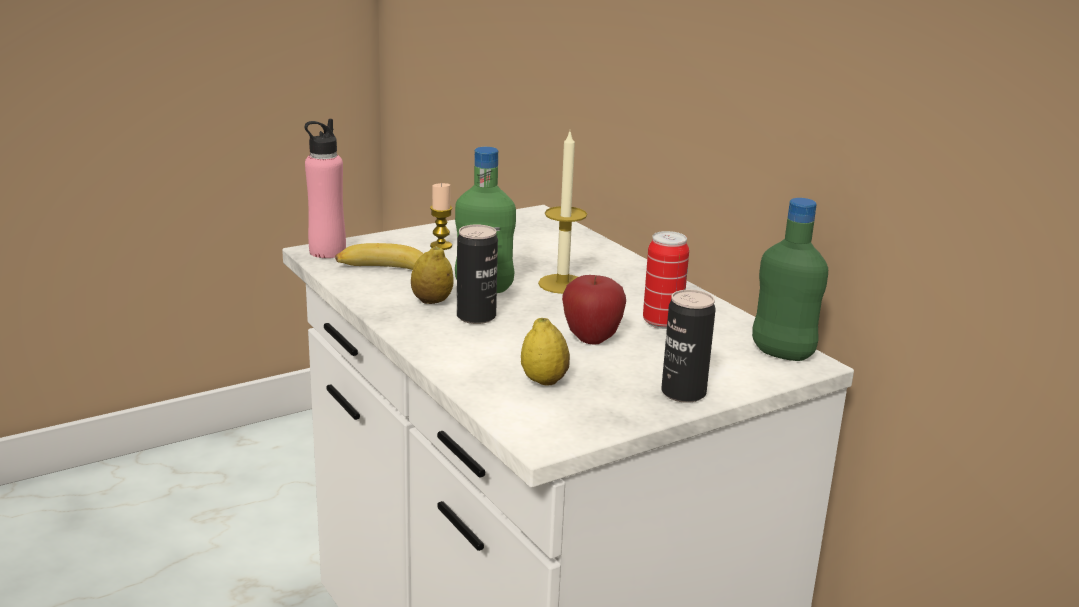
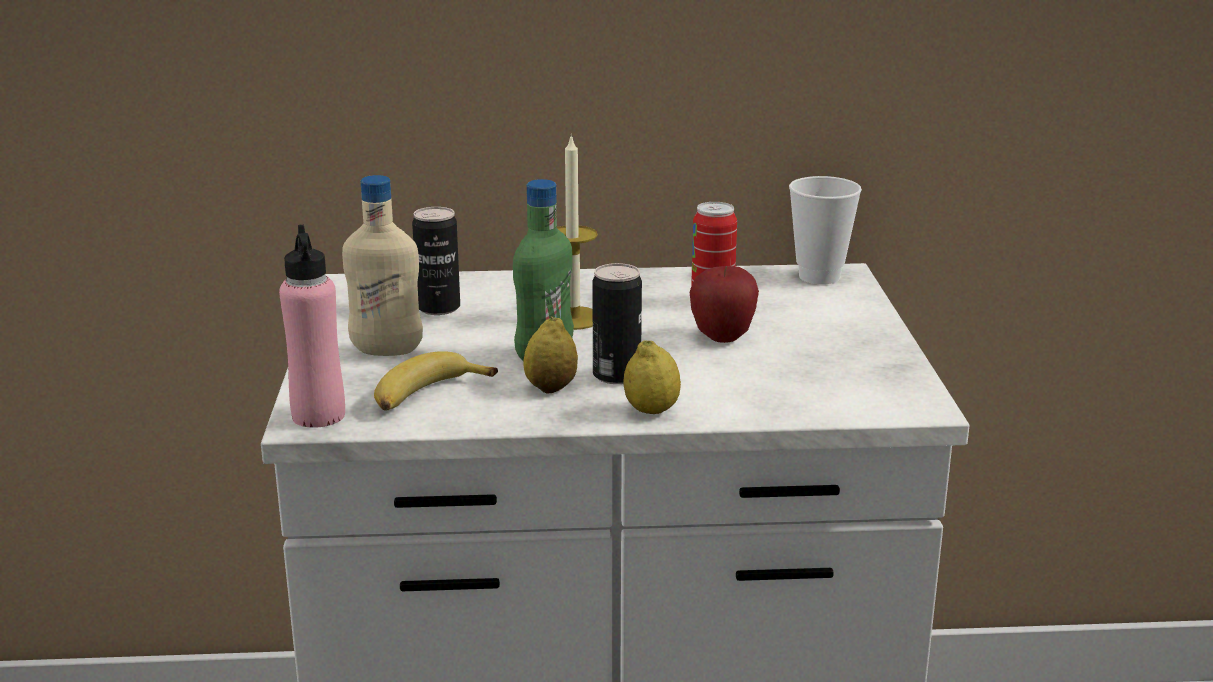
camera: 60 degrees left, 0 degrees up
(441, 246) = (386, 350): candle -> beige bottle
(544, 381) = (800, 378): lemon -> lemon (651, 411)
(683, 393) = (868, 330): can -> can (438, 308)
(782, 354) = (819, 277): green bottle -> cup

